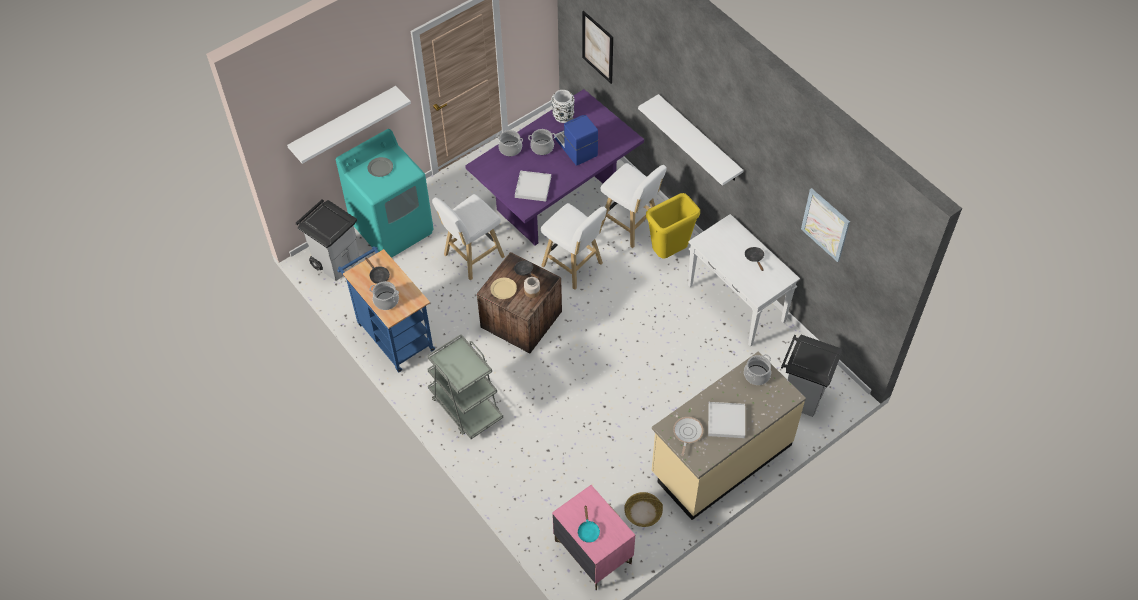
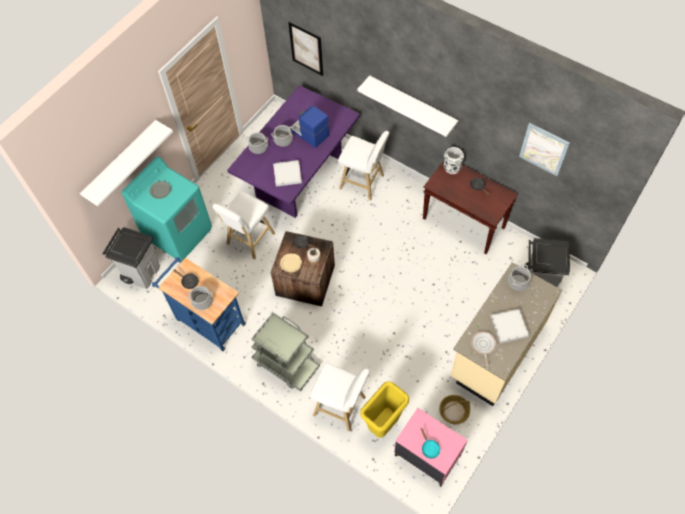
camera: 15 degrees left, 5 degrees up
(563, 116) = (290, 110): white vase -> white vase (452, 167)
(574, 266) = (331, 226): white stool -> white stool (341, 407)
(669, 253) = (400, 197): yellow trash can -> yellow trash can (383, 425)
(737, 304) = (464, 223): white console table -> brown console table

